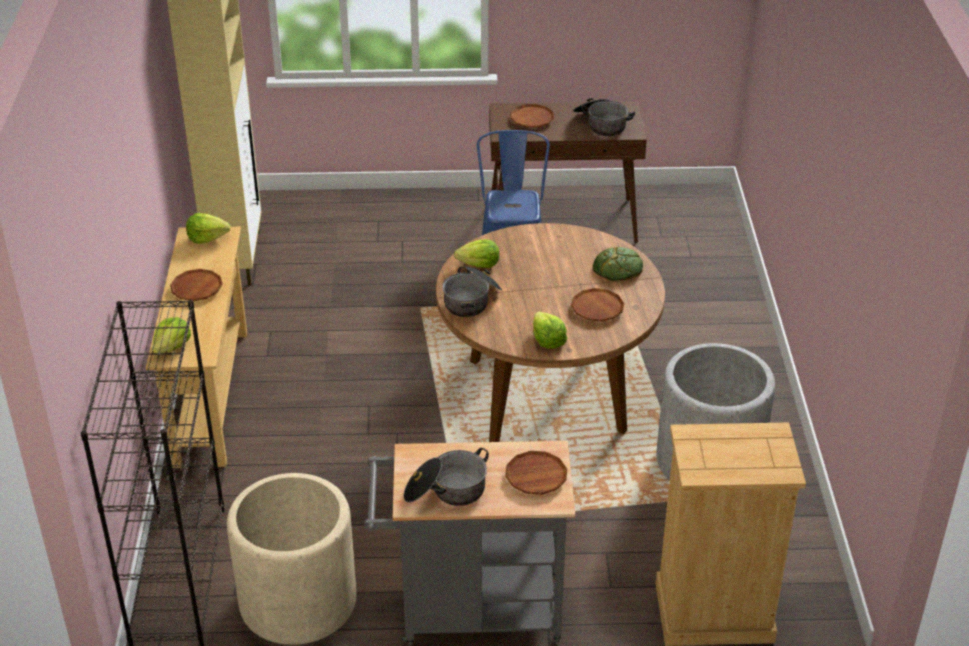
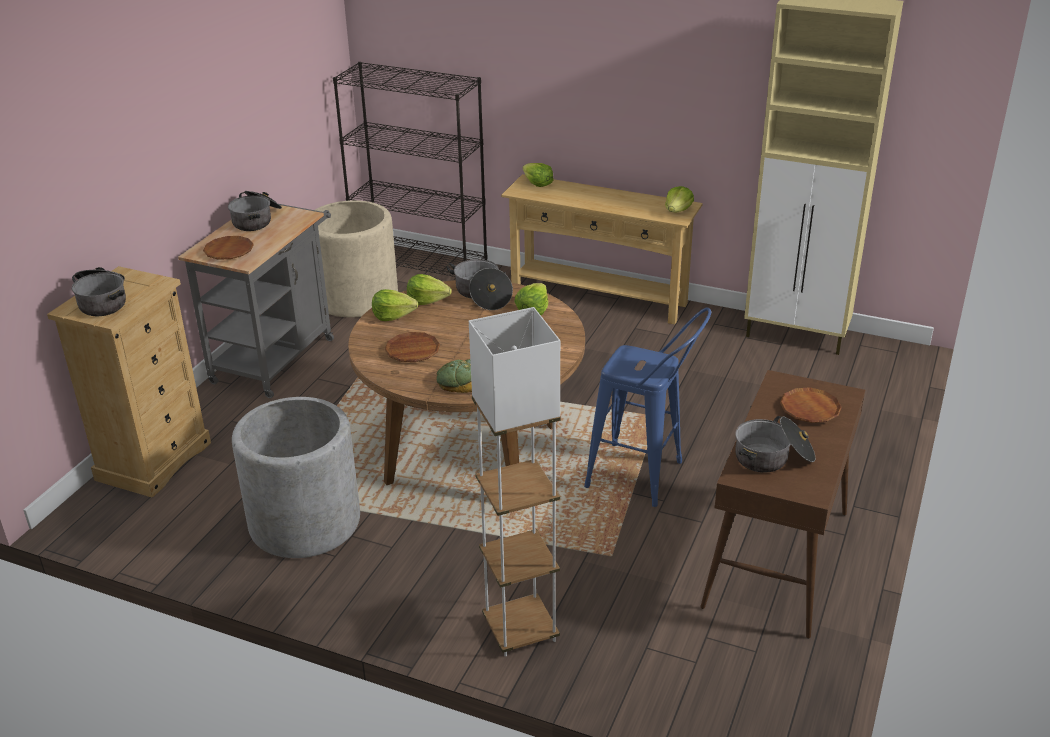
camera: 115 degrees right, 5 degrees down
(197, 288) = (605, 199): brown plate -> none
(505, 329) = (427, 300): none -> lettuce
(722, 310) = (520, 630): none -> white floor lamp
(752, 455) = (103, 301): none -> cooking pot

